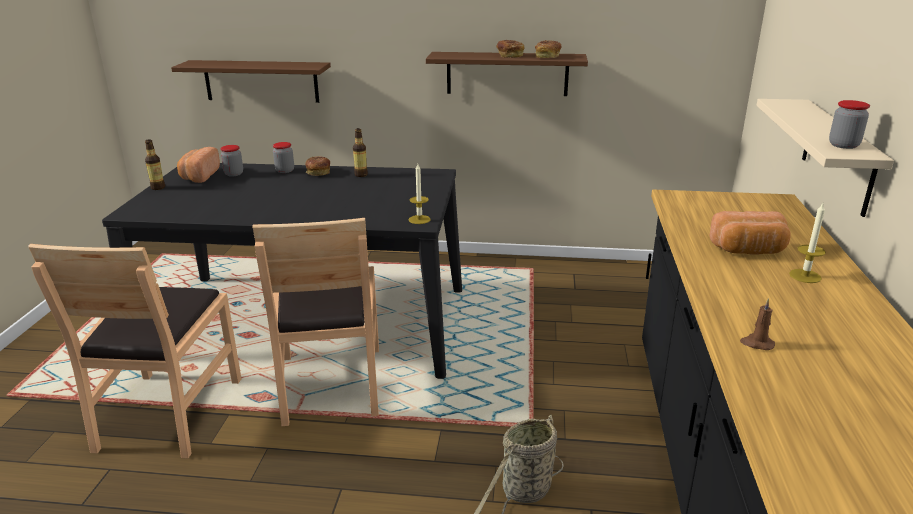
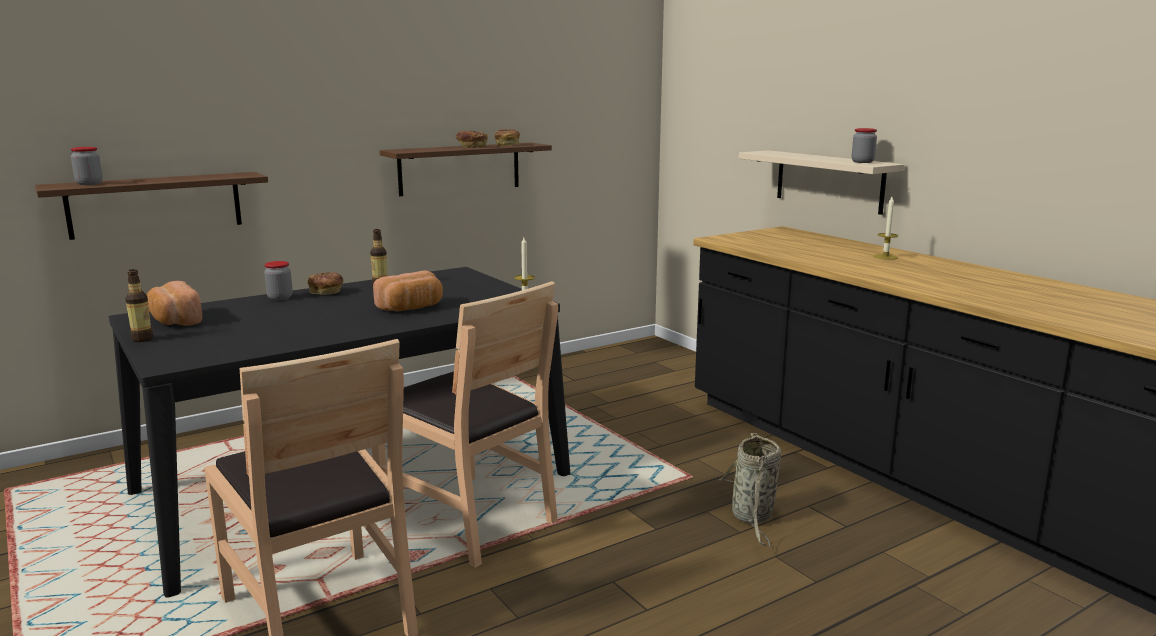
camera: 40 degrees left, 10 degrees down
(234, 174) = (219, 311): jar -> jar (89, 184)
(748, 250) = (830, 253): bread -> bread (412, 308)
(756, 343) = (938, 286): brown candle -> none

